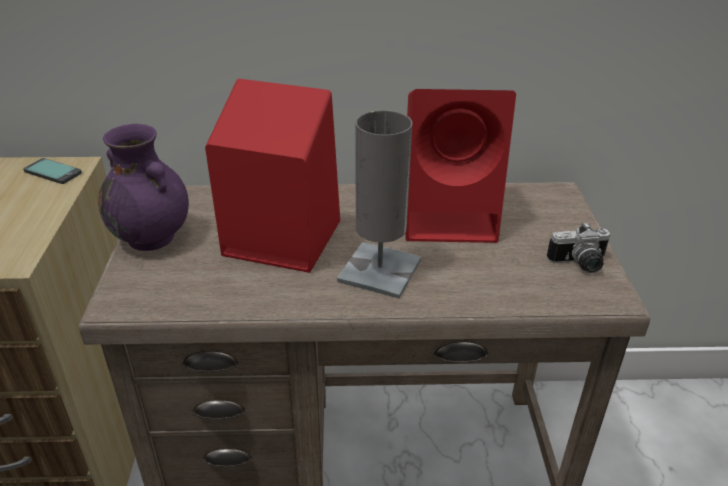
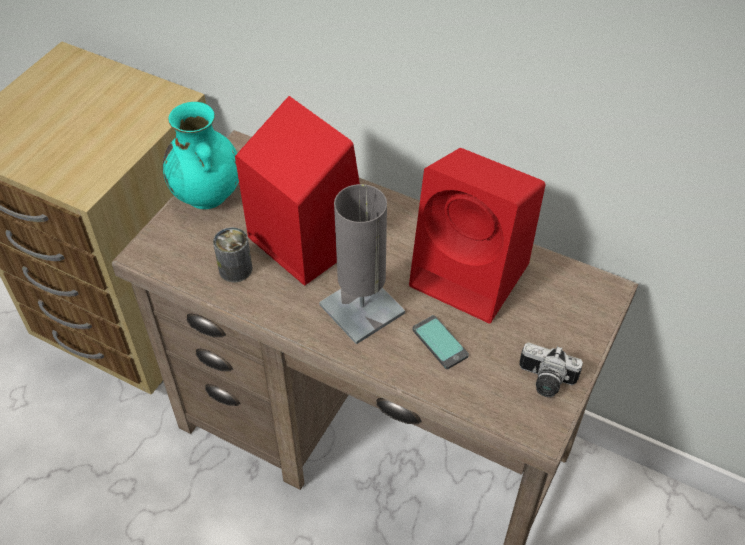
camera: 30 degrees right, 15 degrees up
(53, 172) = (158, 100): phone -> phone (440, 342)
(152, 238) = (207, 195): purple vase -> turquoise vase
(228, 283) = (235, 269): none -> can

